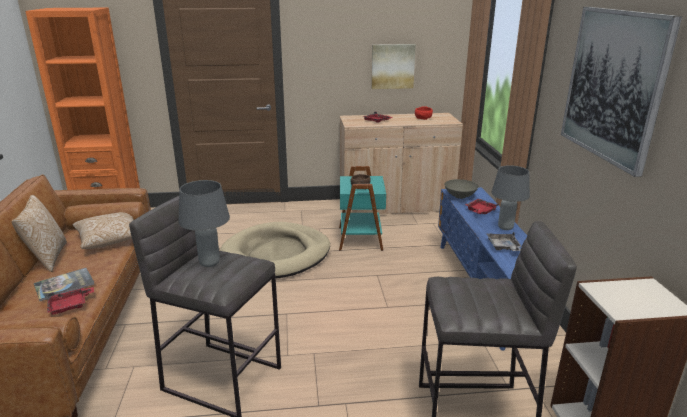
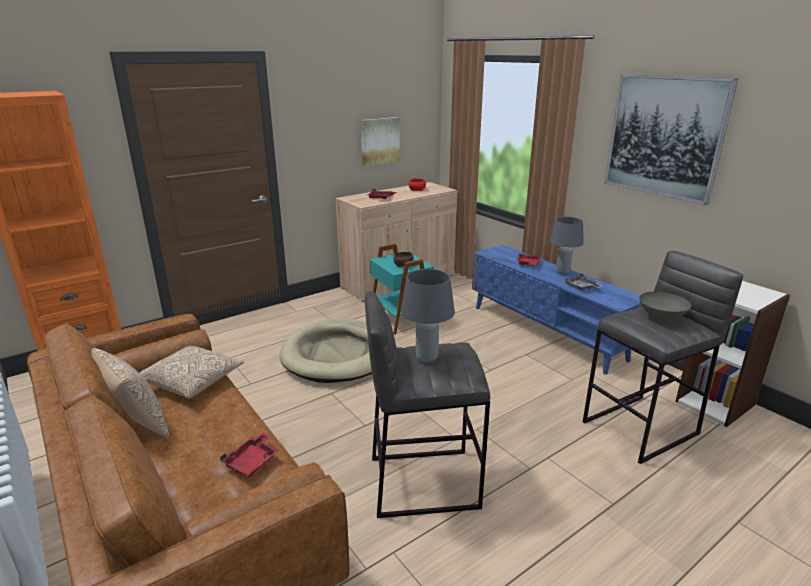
camera: 30 degrees left, 0 degrees up
(64, 285) = (210, 444): book -> none
(460, 196) = (497, 255): grey bowl -> grey bowl (661, 317)

